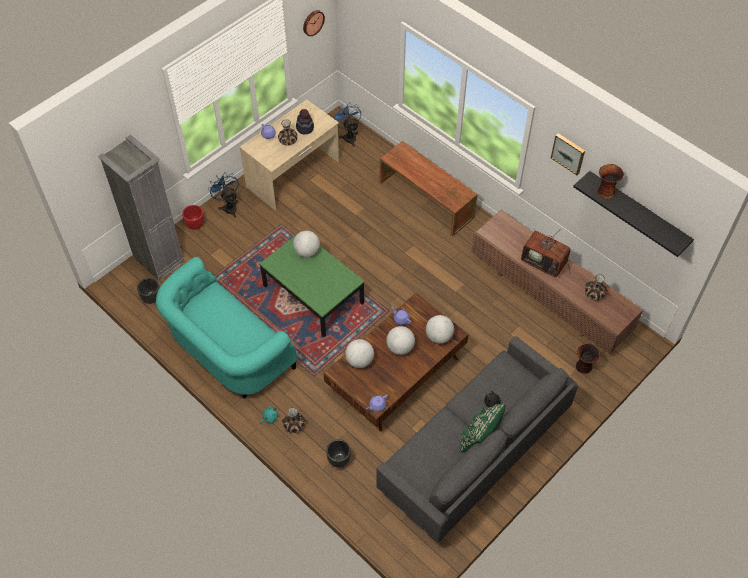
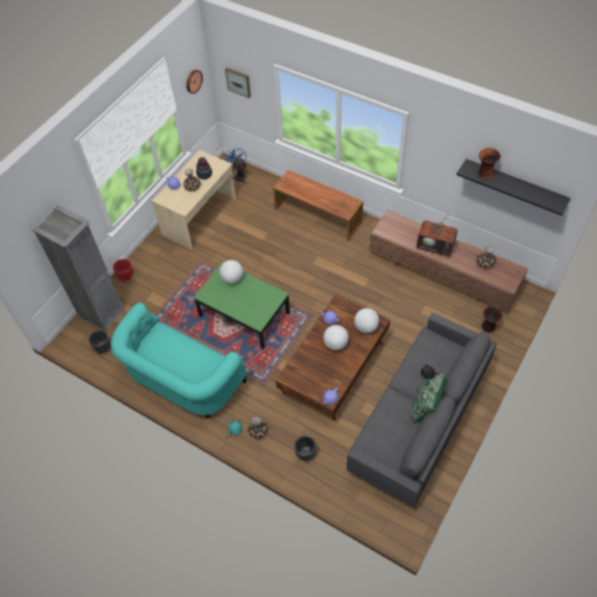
camera: 10 degrees left, 0 degrees up
(228, 206) = (151, 254): blue fan -> none
(359, 361) = (304, 363): globe -> none
(568, 153) = (444, 147): picture -> picture (239, 82)

